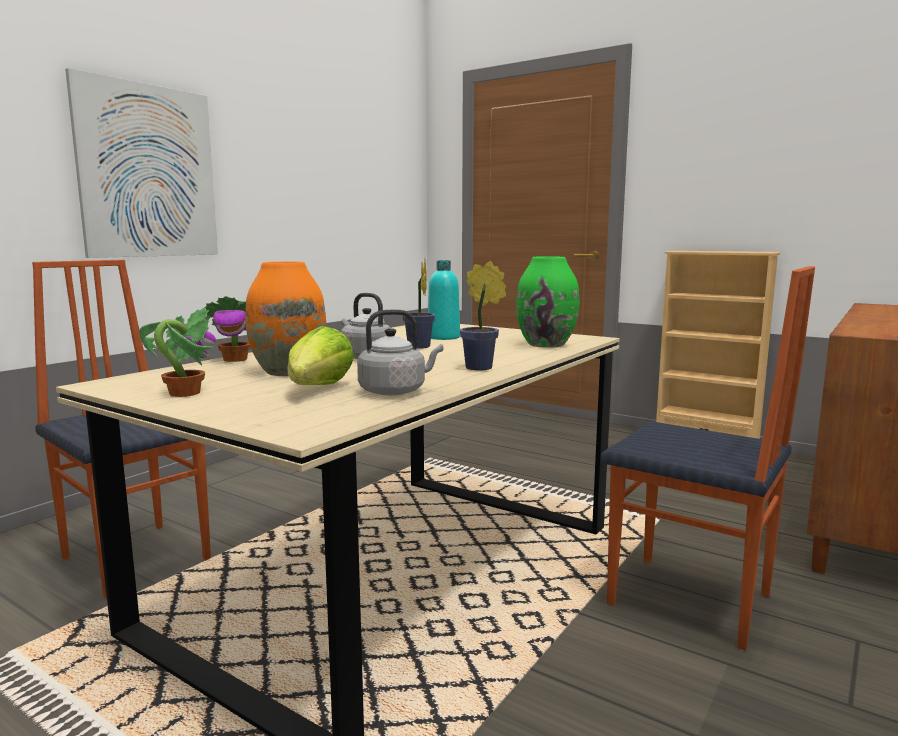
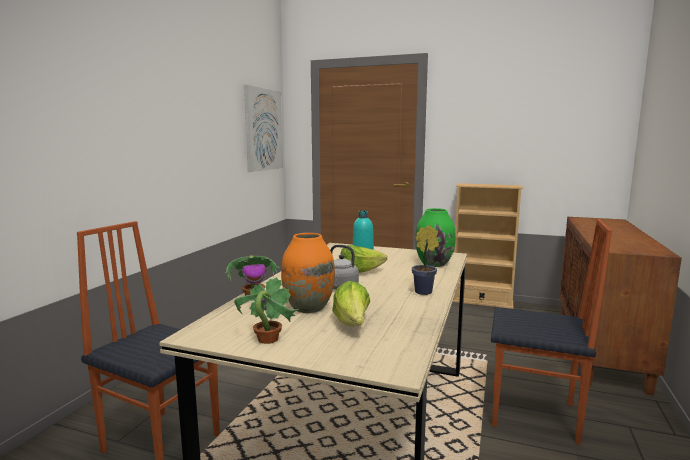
camera: 15 degrees left, 0 degrees up
(148, 172) = (123, 144): picture -> picture (264, 129)
(396, 391) = (403, 322): grey kettle -> none
(418, 347) = (360, 273): potted plant -> lettuce

